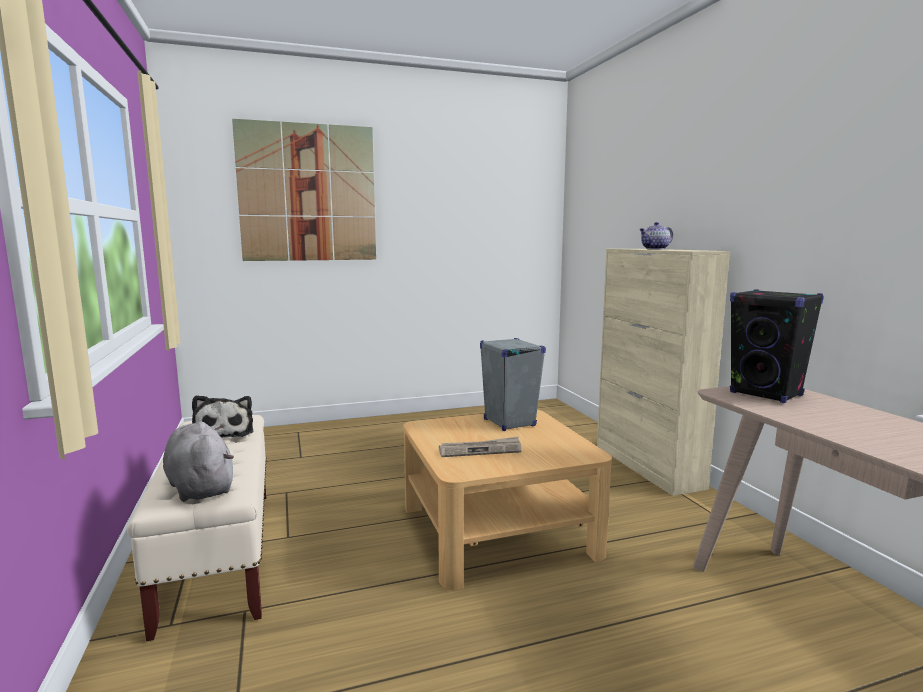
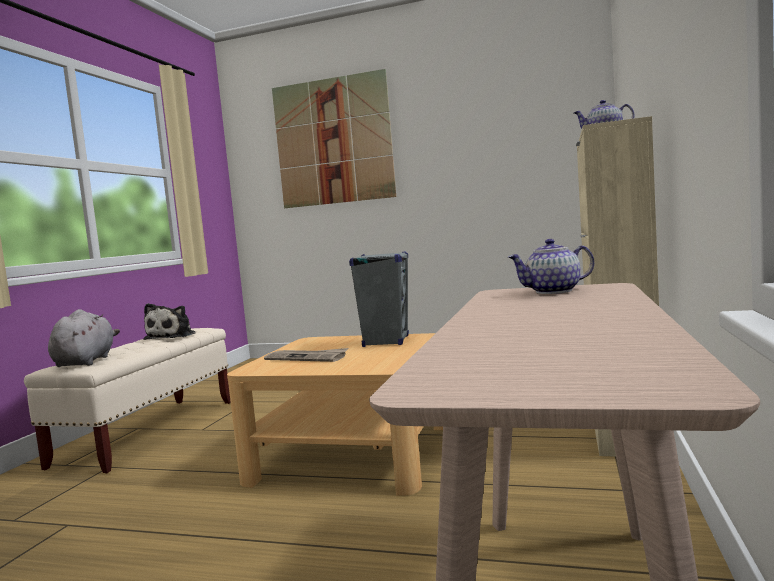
camera: 35 degrees right, 5 degrees down
(766, 394) = (553, 291): black speaker -> teapot

